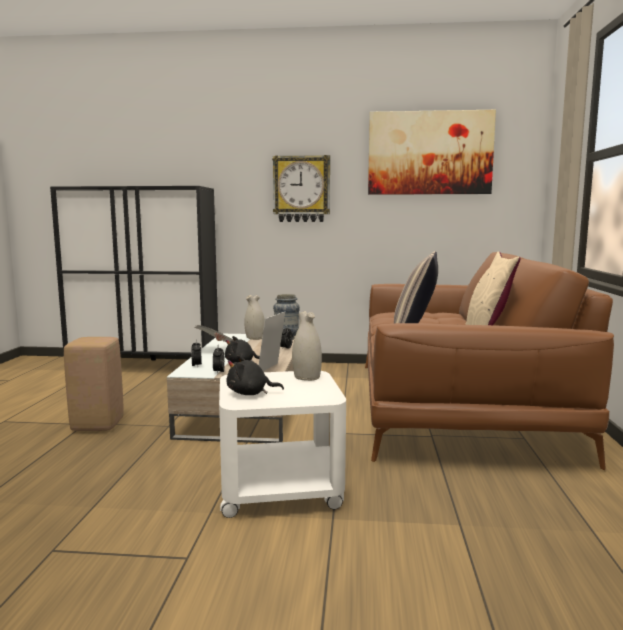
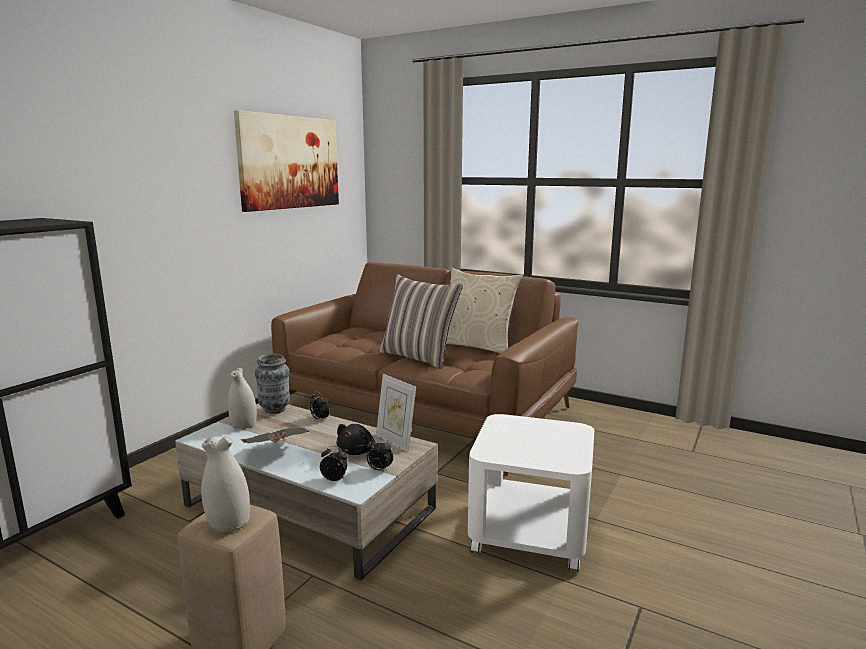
camera: 65 degrees left, 5 degrees up
(250, 393) = (547, 455): black plush toy -> none
(301, 189) = (169, 210): wall clock -> none
(307, 377) = (509, 424): white vase -> white vase (228, 522)

